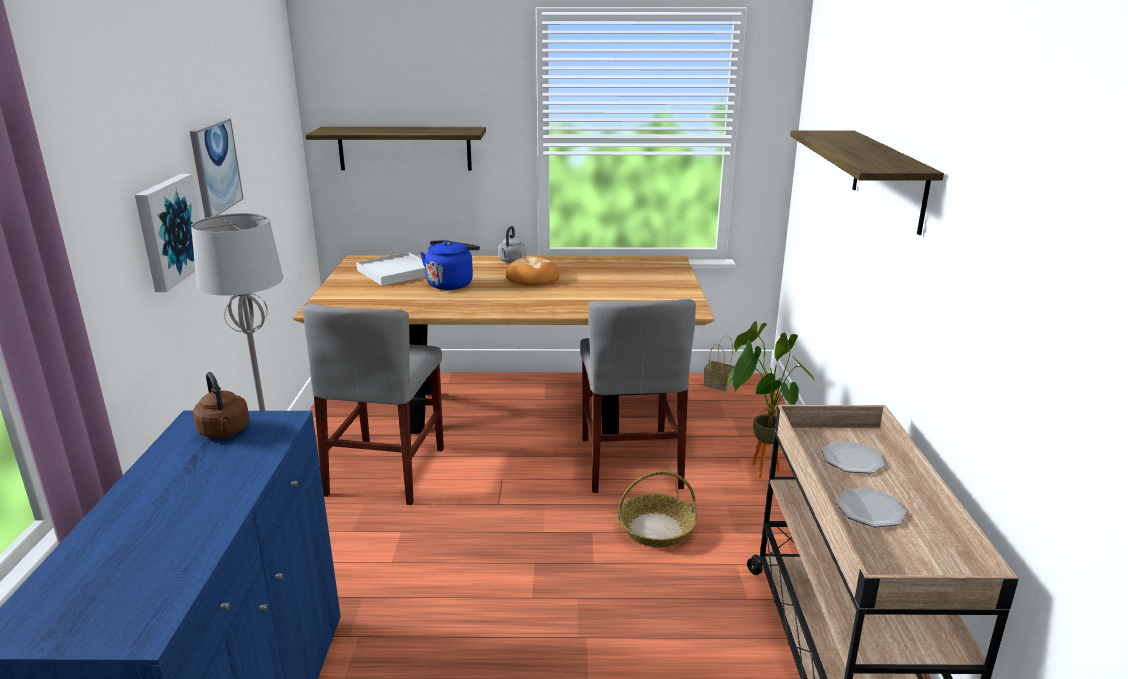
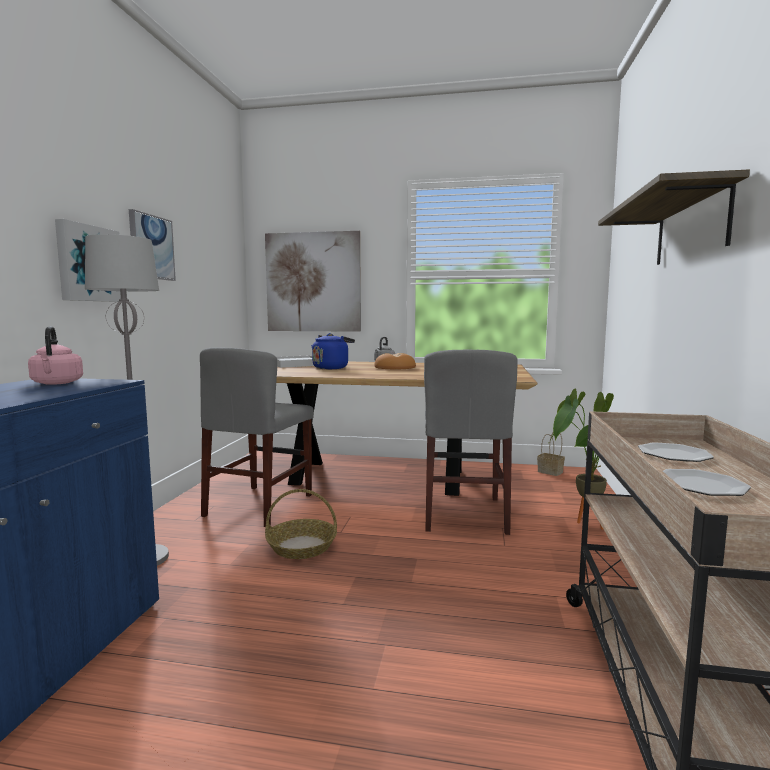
camera: 10 degrees right, 15 degrees down
(225, 432) = (57, 383): brown kettle -> pink kettle
(404, 148) = (313, 282): shelf -> picture
(655, 529) = (477, 561): basket -> basket (301, 547)

